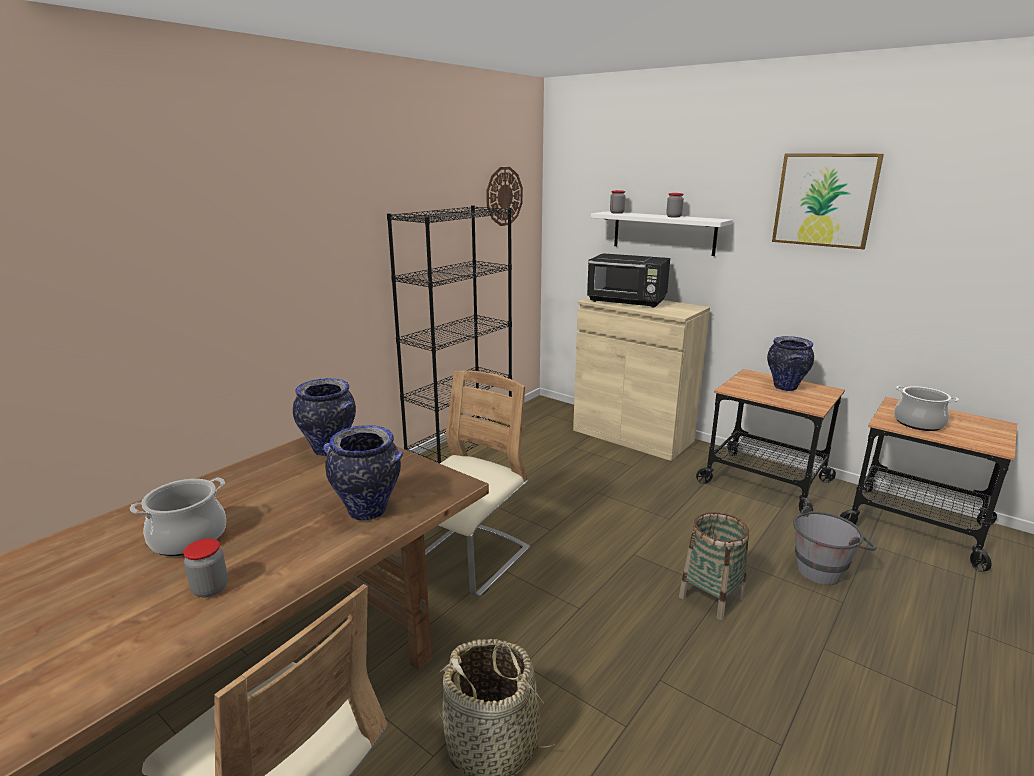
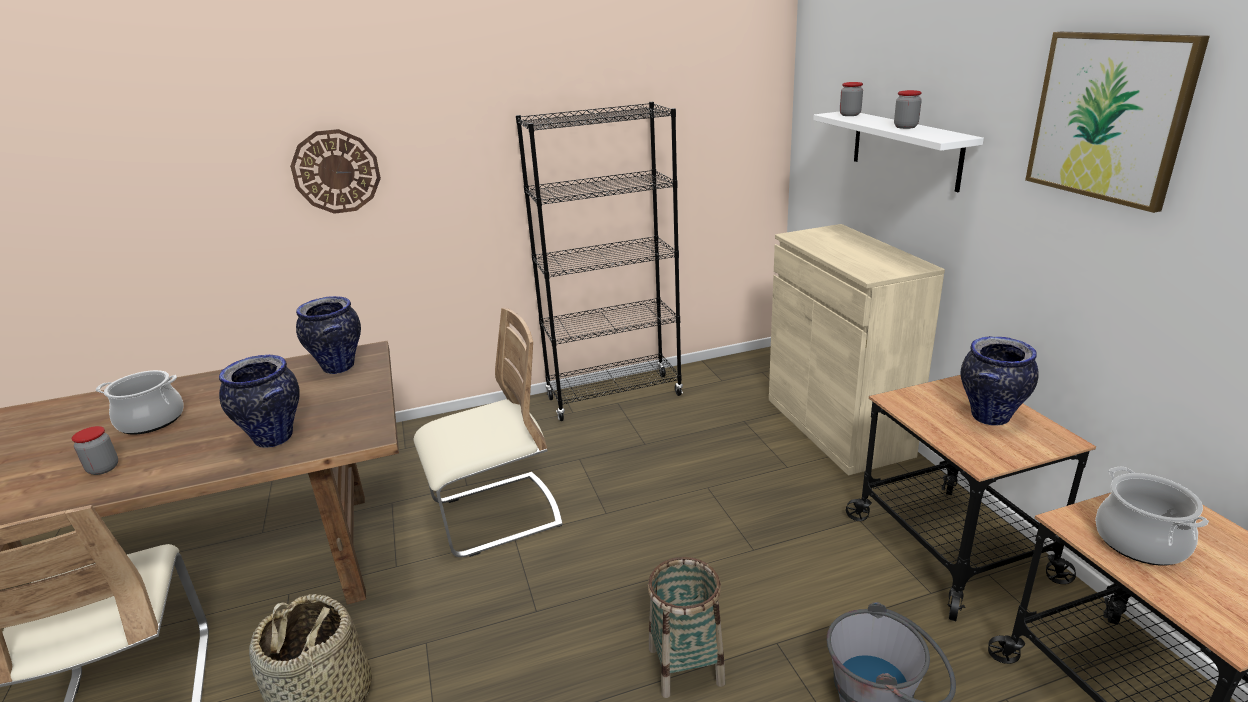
camera: 35 degrees right, 5 degrees up
(504, 196) = (717, 87): wall clock -> wall clock (336, 171)
(627, 301) = (837, 244): black microwave -> none

